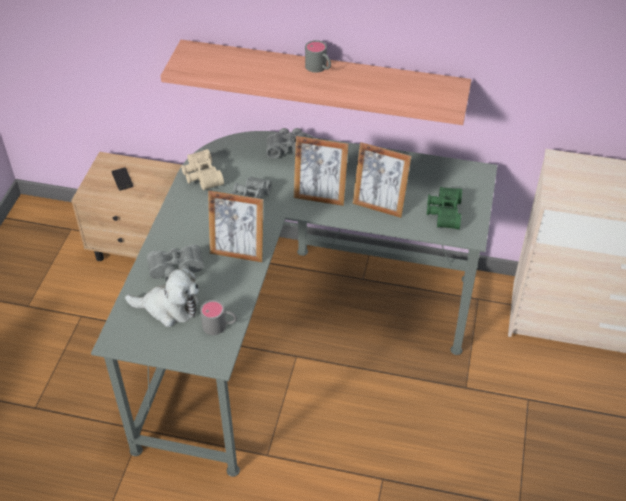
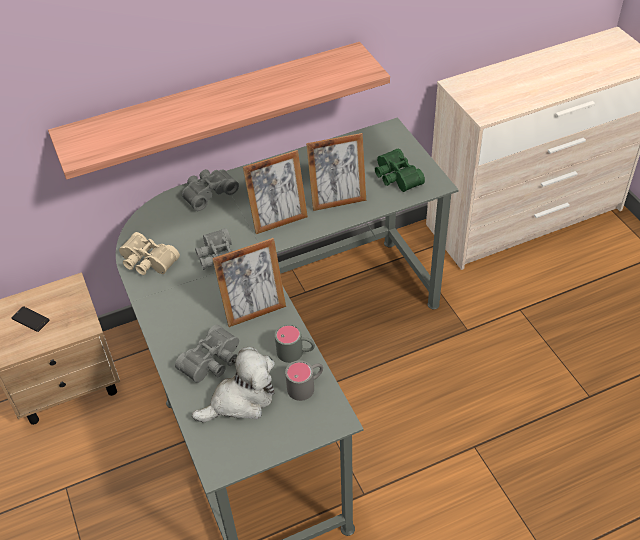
camera: 35 degrees left, 0 degrees up
(319, 68) = (218, 92): grey mug -> grey mug (296, 352)

